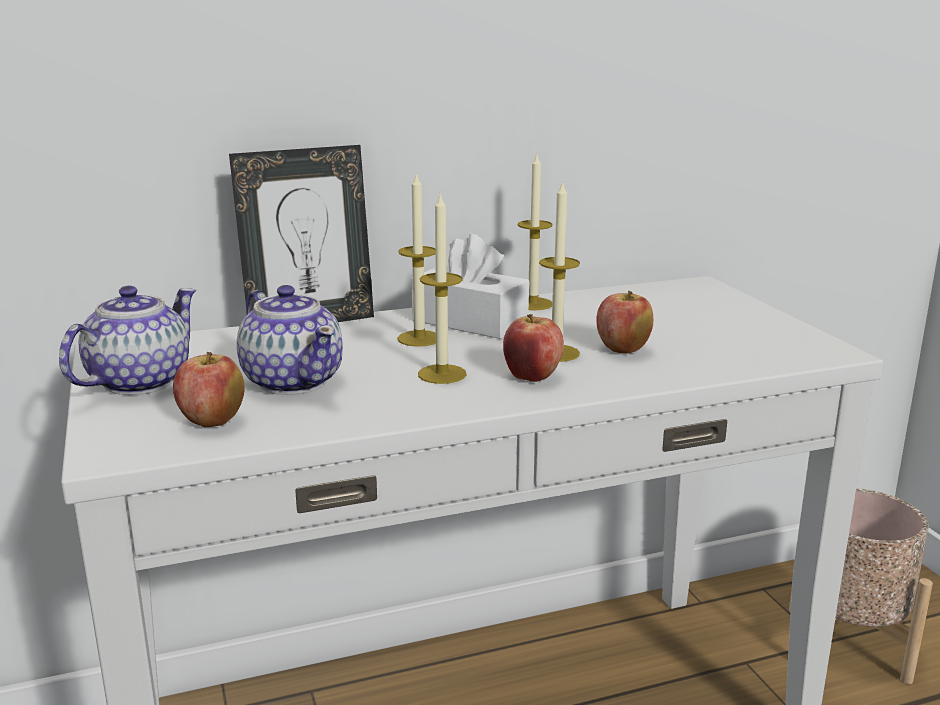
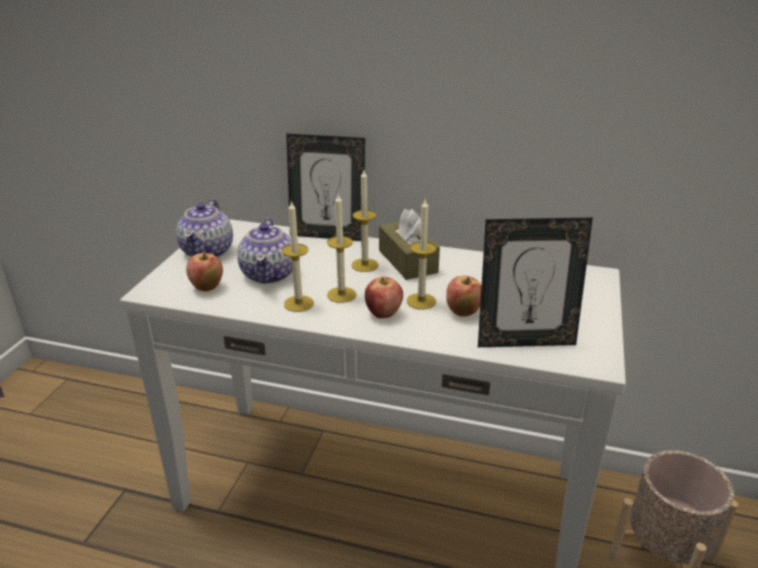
camera: 35 degrees right, 10 degrees up
(138, 382) = (208, 251): teapot -> teapot turned 120 degrees clockwise
(470, 322) = (407, 261): white tissue box -> brown tissue box
(533, 304) = (463, 258): candle -> candle (299, 303)
(734, 355) = (525, 341): none -> picture frame

